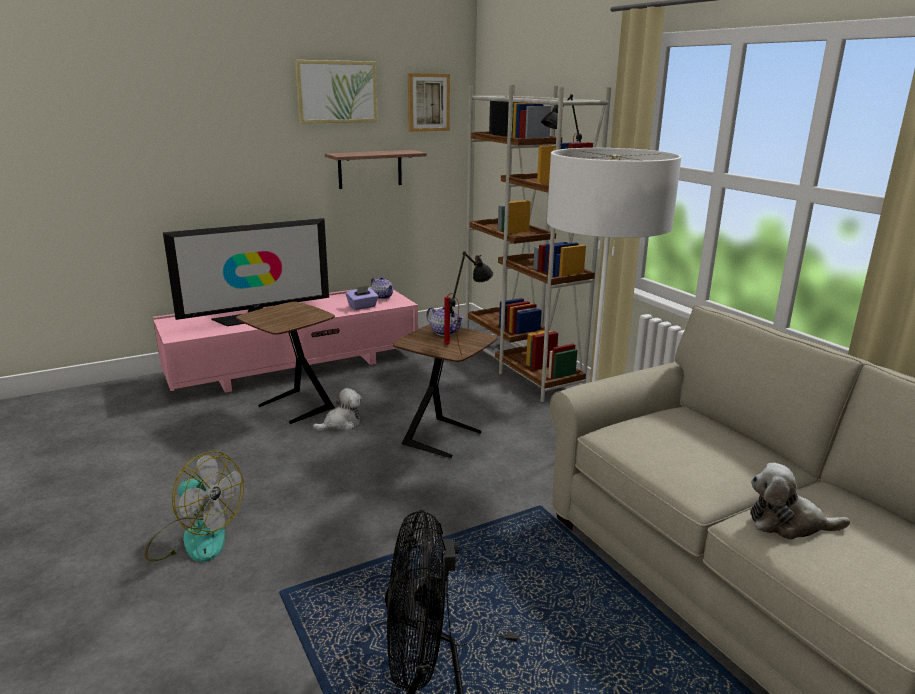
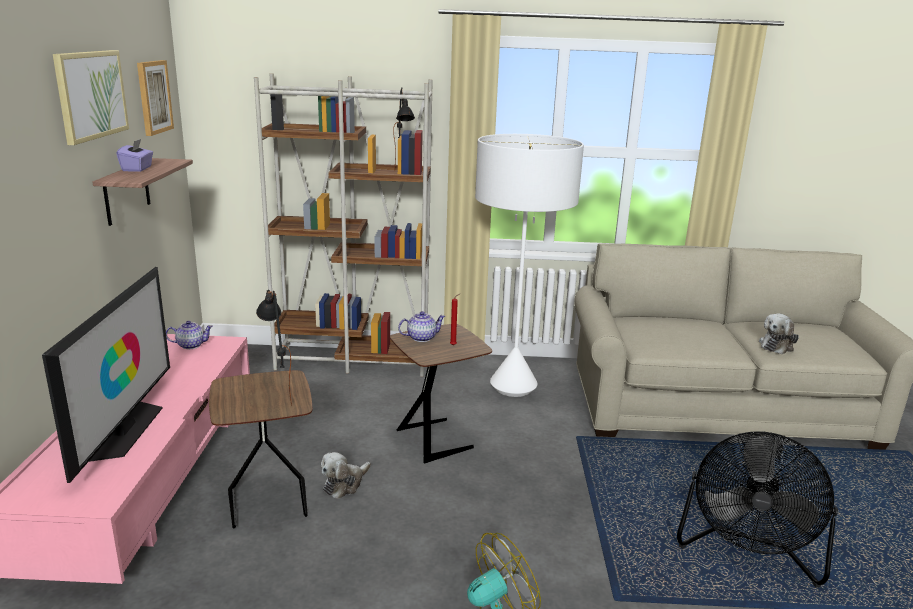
camera: 60 degrees left, 0 degrees up
(341, 424) = (344, 484): plush toy -> plush toy turned 135 degrees counterclockwise
(362, 306) = (203, 363): purple tissue box -> purple tissue box (137, 169)
(468, 346) = (466, 339): black table lamp -> black table lamp (277, 395)

